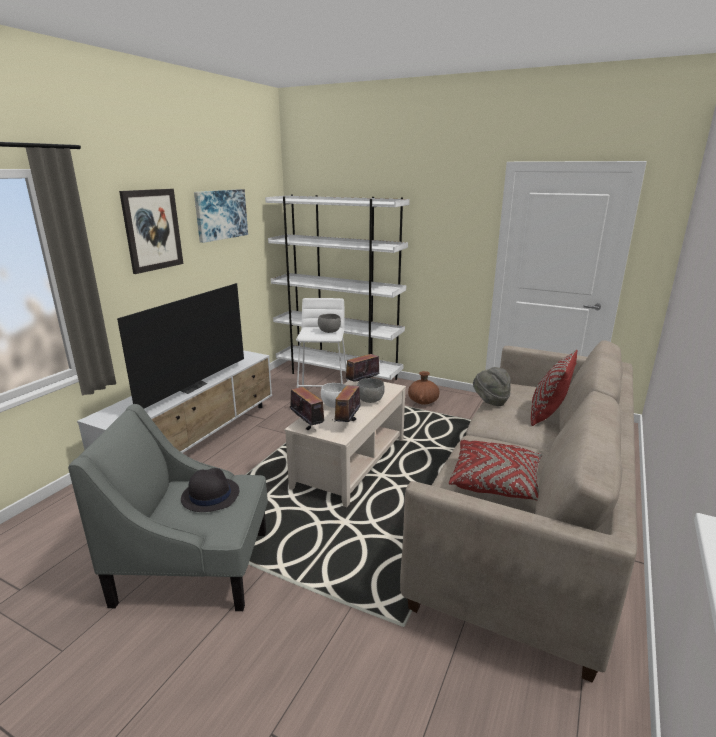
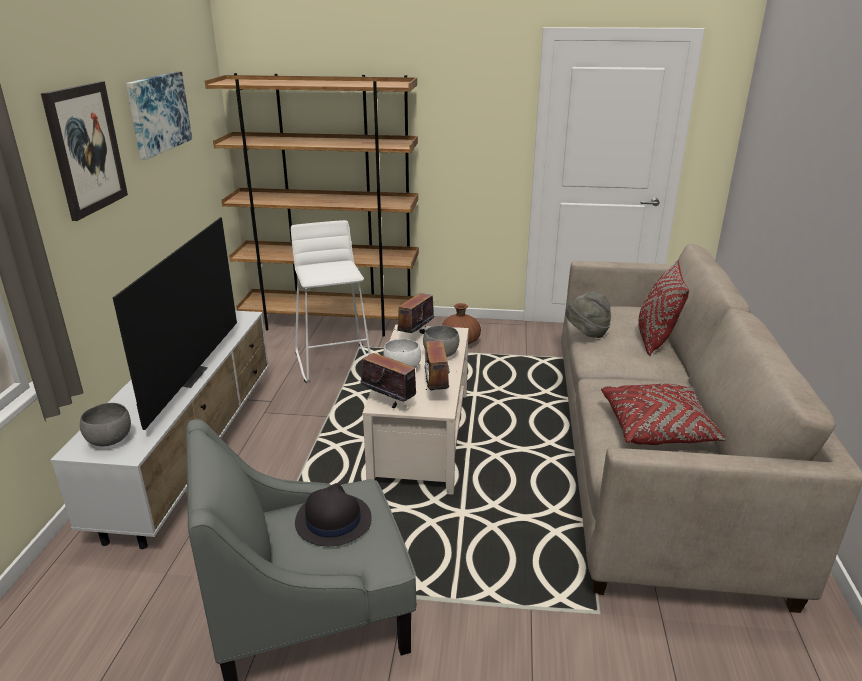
camera: 20 degrees left, 5 degrees up
(329, 332) = (341, 268): grey bowl -> grey bowl (110, 440)
(338, 375) = (331, 322): white bookcase -> brown bookcase

